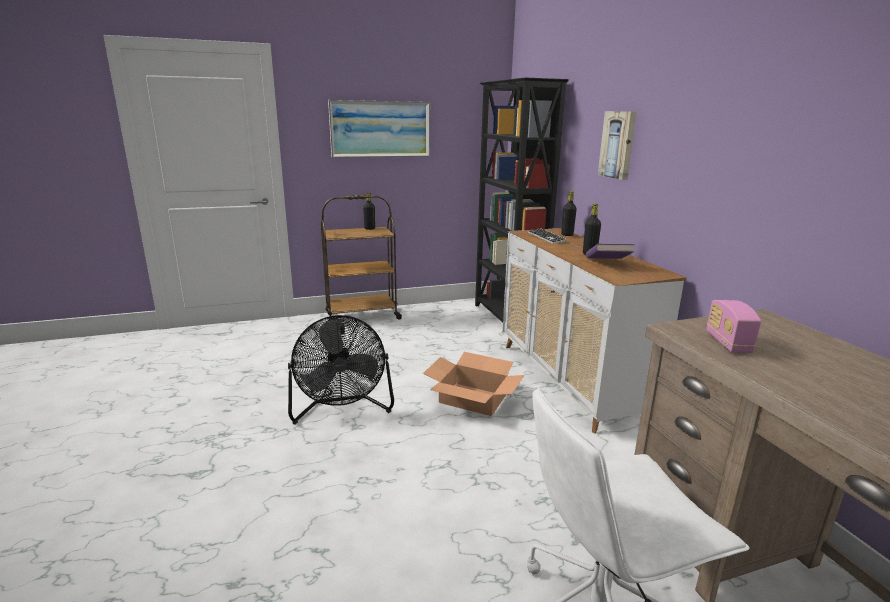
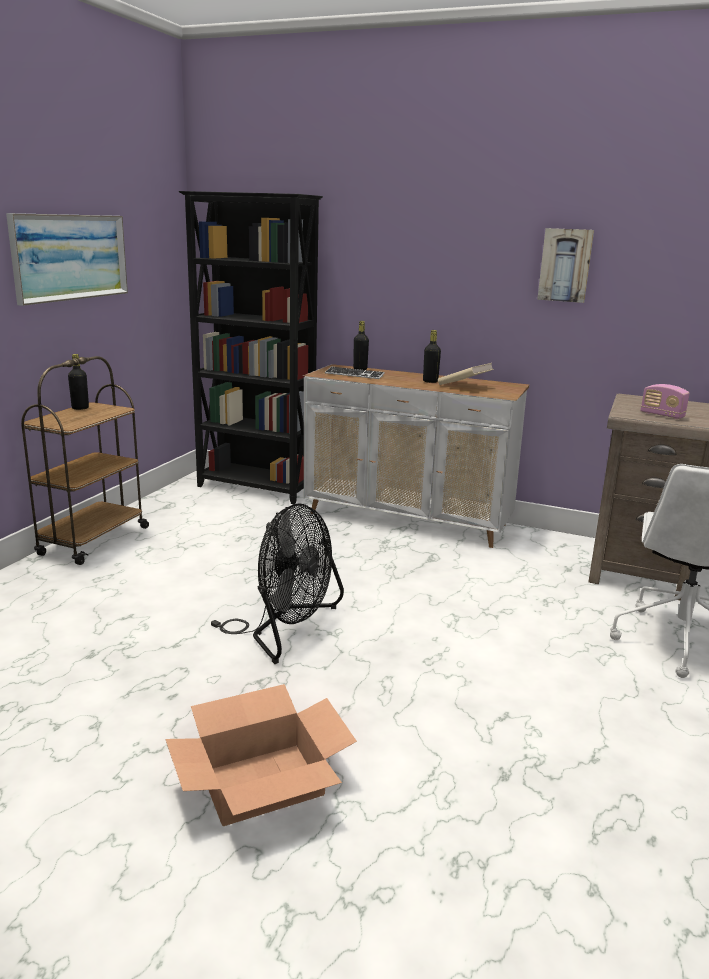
camera: 50 degrees left, 0 degrees up
(472, 399) = (373, 565): cardboard box -> cardboard box (262, 783)
(607, 263) = (464, 386): purple book -> beige book
(618, 145) = (417, 269): picture -> picture (565, 265)

